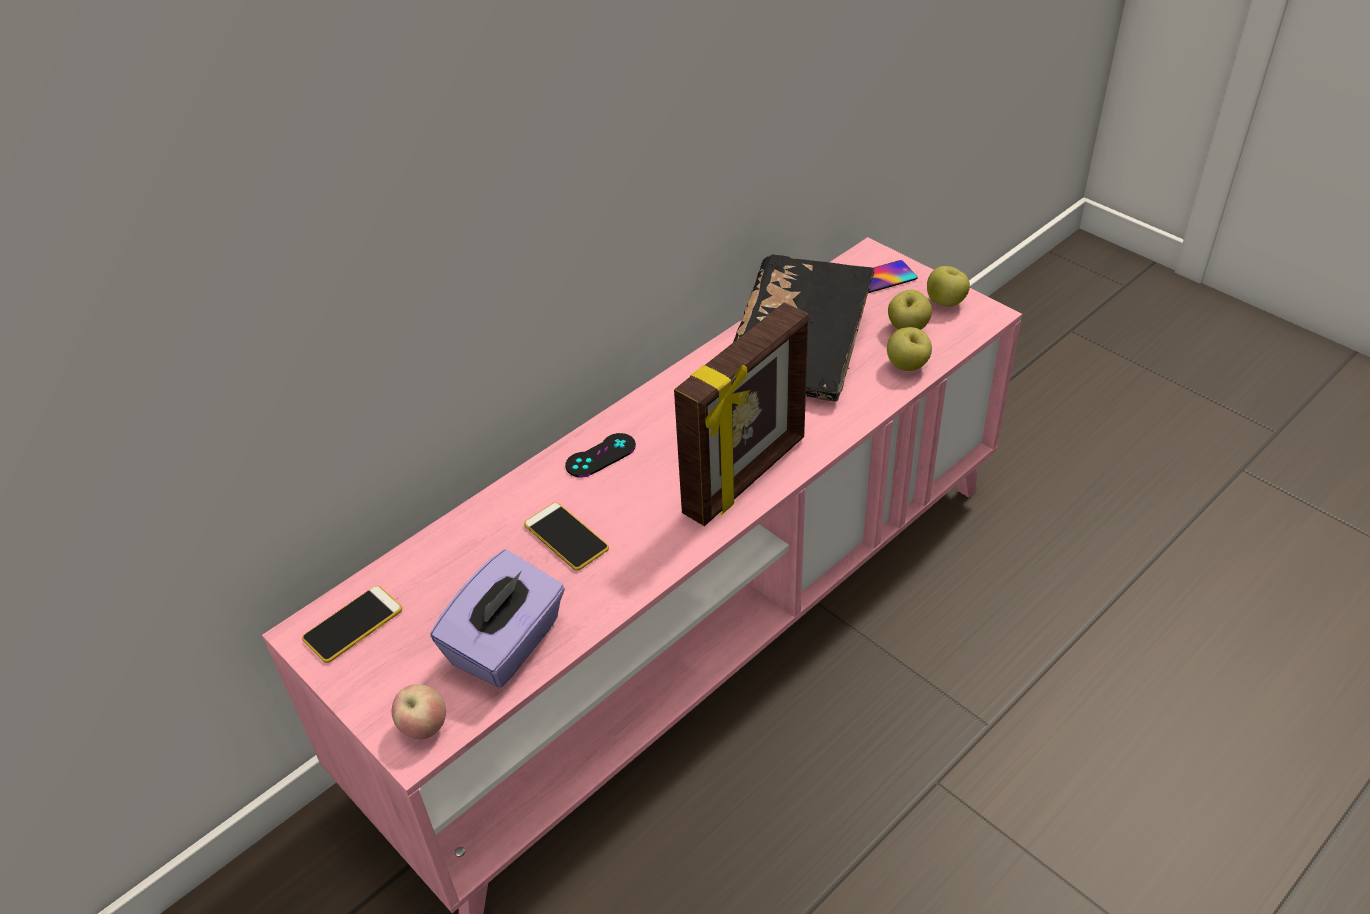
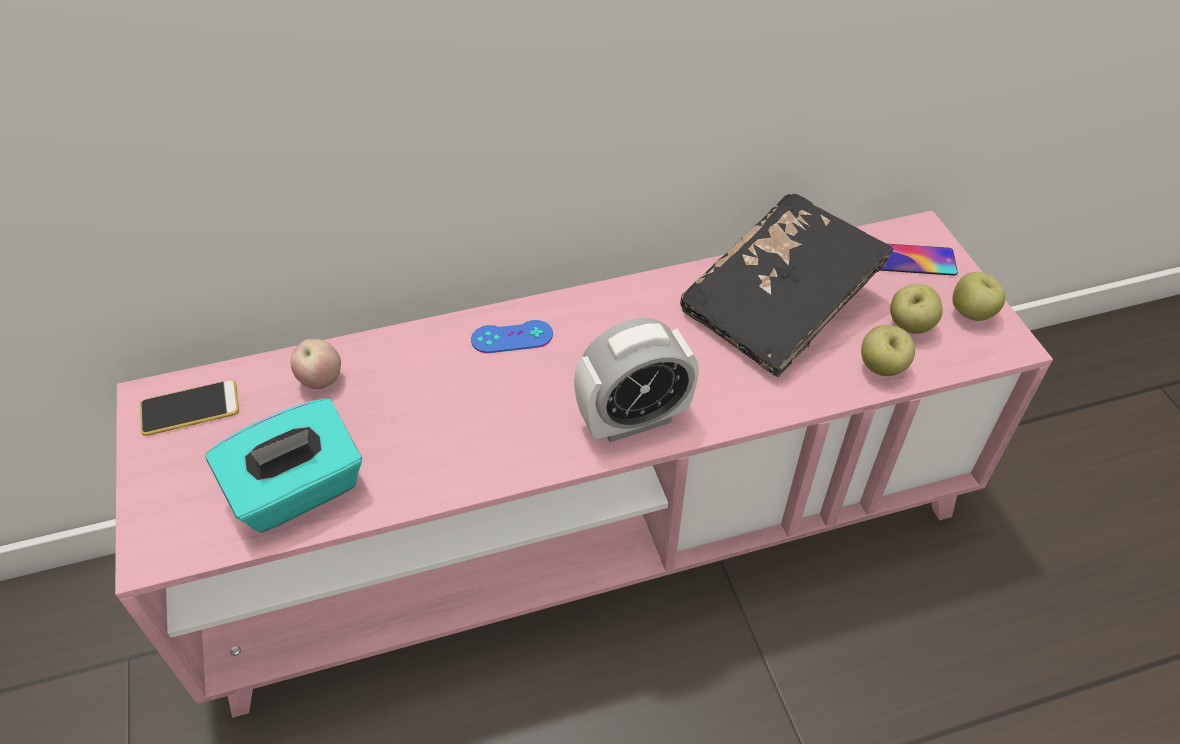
camera: 25 degrees right, 5 degrees up
(424, 727) = (172, 539): apple -> apple (321, 380)
(507, 644) = (298, 491): purple tissue box -> turquoise tissue box
(566, 537) = (424, 406): phone -> none
(600, 455) = (512, 337): black game controller -> blue game controller
(747, 477) = (633, 420): picture frame -> alarm clock

